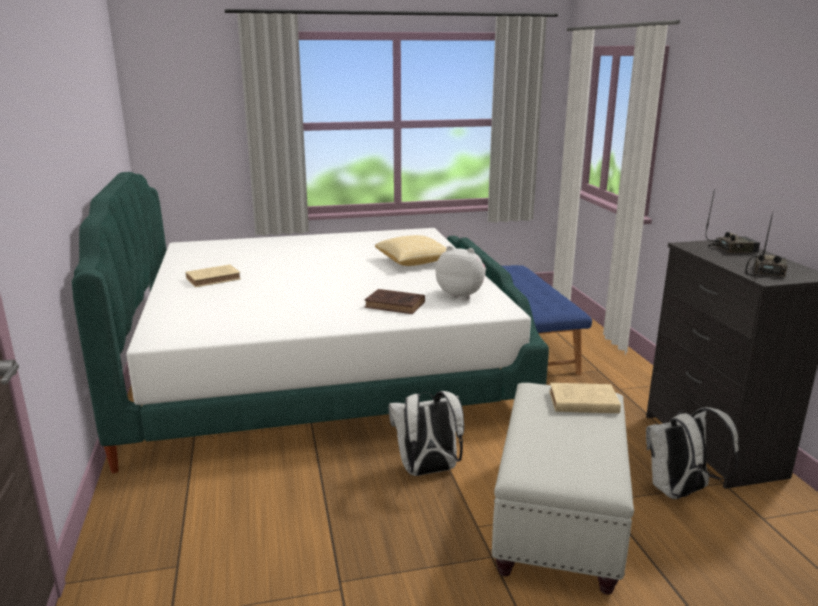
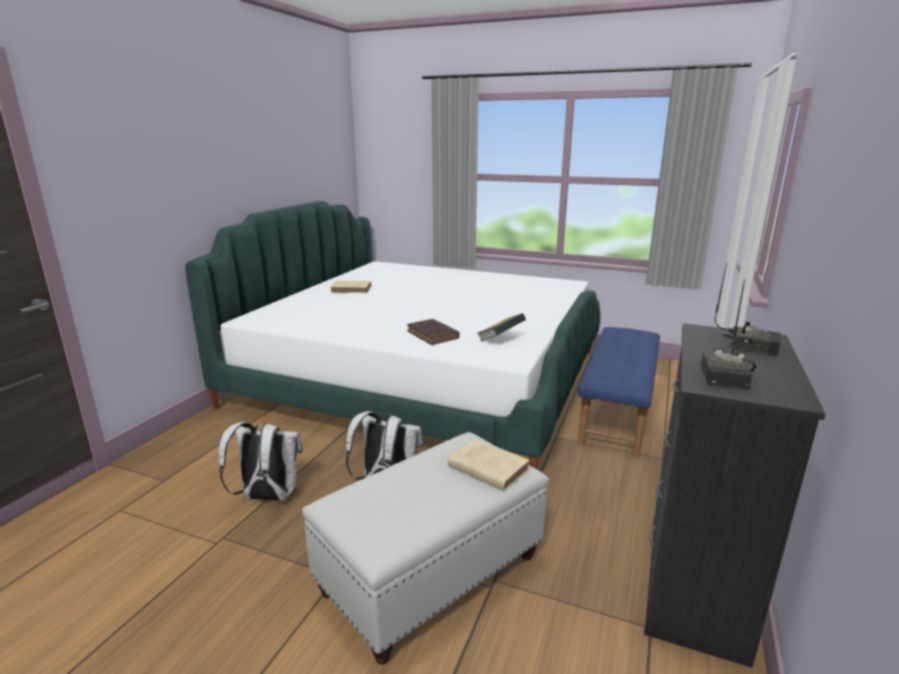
camera: 35 degrees right, 0 degrees up
(414, 262) = (514, 305): pillow -> none
(461, 295) = (500, 340): plush toy -> book
(679, 492) = (583, 611): white backpack -> white backpack (267, 497)
(765, 271) = (728, 377): radio -> radio turned 135 degrees clockwise

